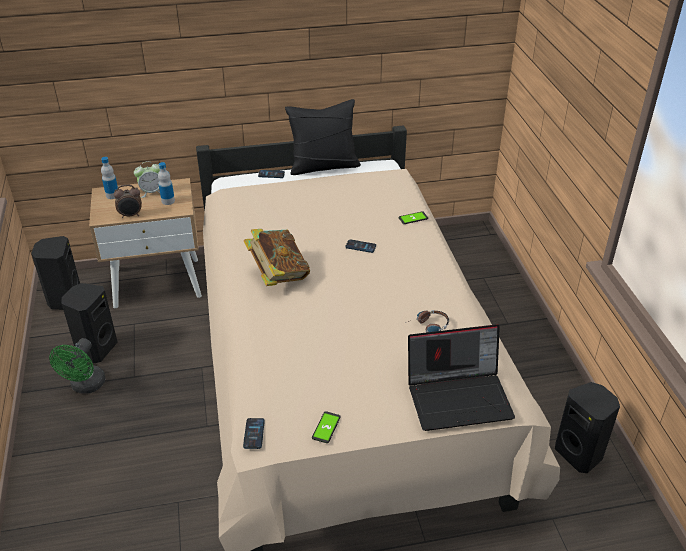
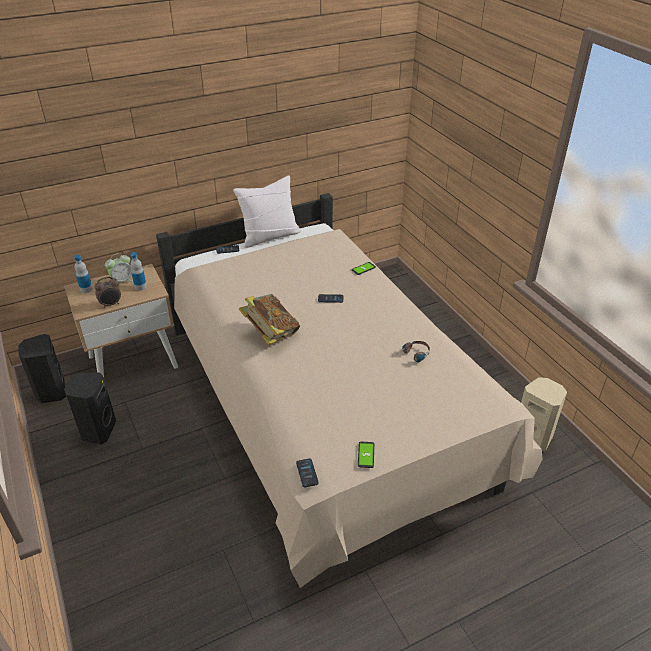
camera: 15 degrees left, 0 degrees up
(85, 386) = (100, 466): green fan -> none
(323, 166) = (269, 236): black pillow -> white pillow
(459, 397) = (462, 407): laptop -> none
(579, 454) = (534, 436): black speaker -> beige speaker

